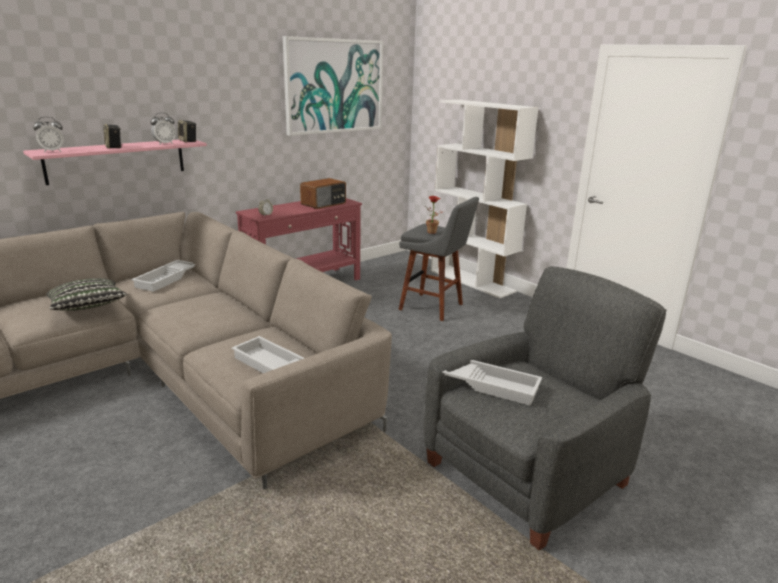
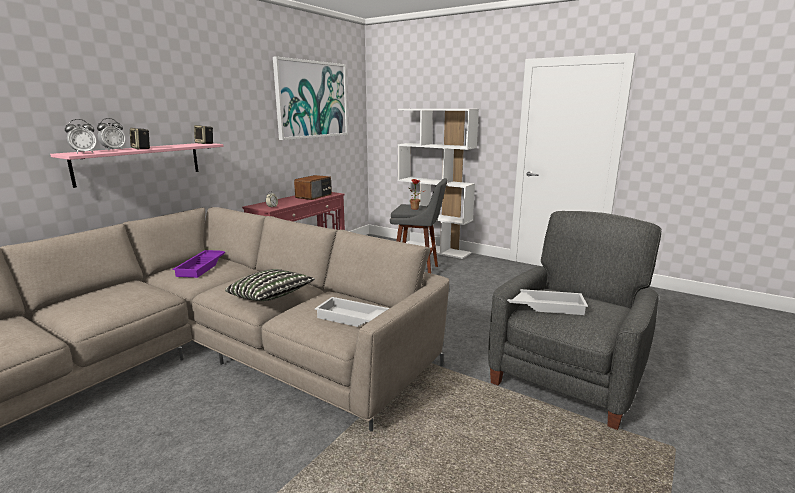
camera: 15 degrees left, 5 degrees down
(87, 307) = (139, 298): pillow -> pillow (270, 297)
(165, 144) = (186, 145): alarm clock -> alarm clock (113, 149)
(166, 279) = (202, 267): white tray -> purple tray

